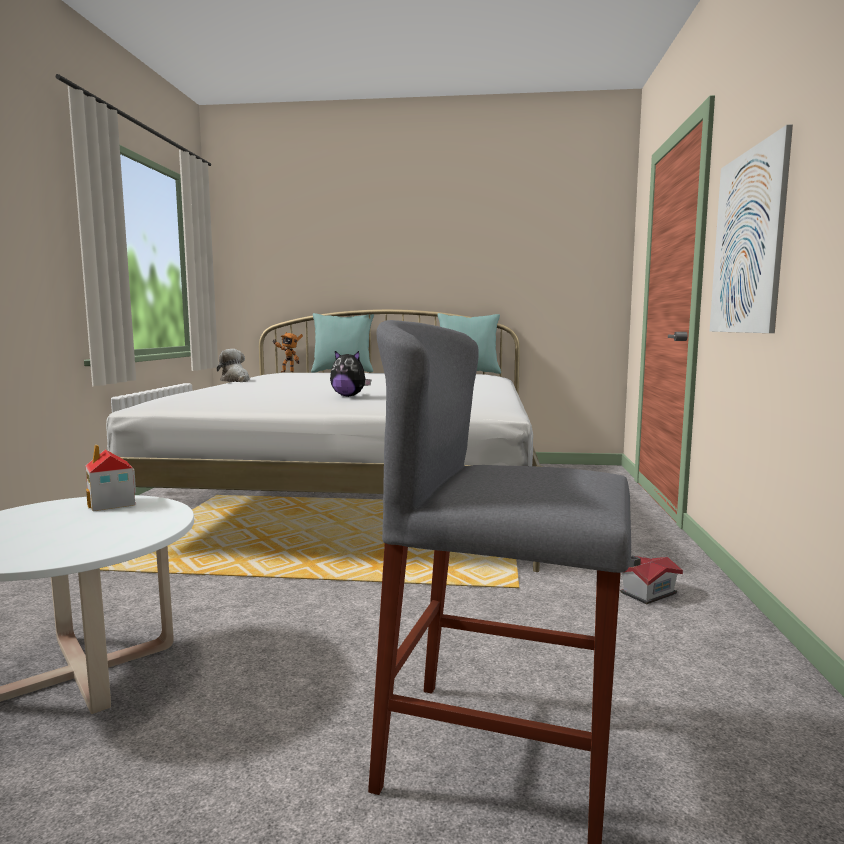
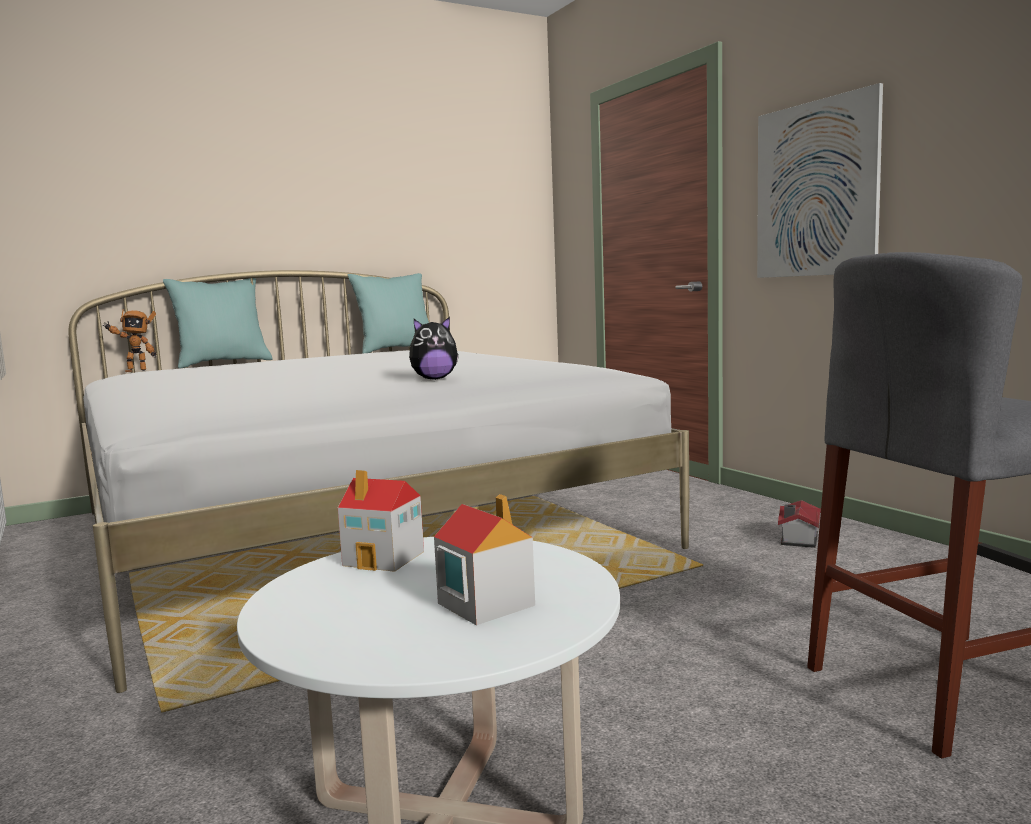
camera: 35 degrees left, 0 degrees up
(60, 539) = (485, 604): none -> toy house
(235, 381) = (136, 386): plush toy -> none

